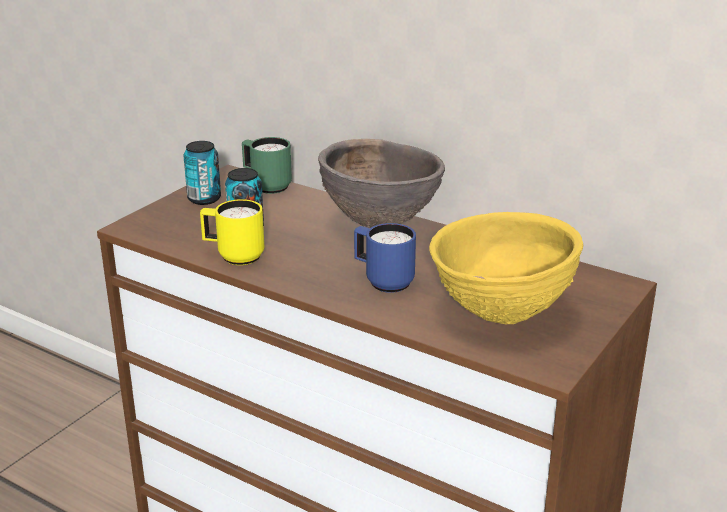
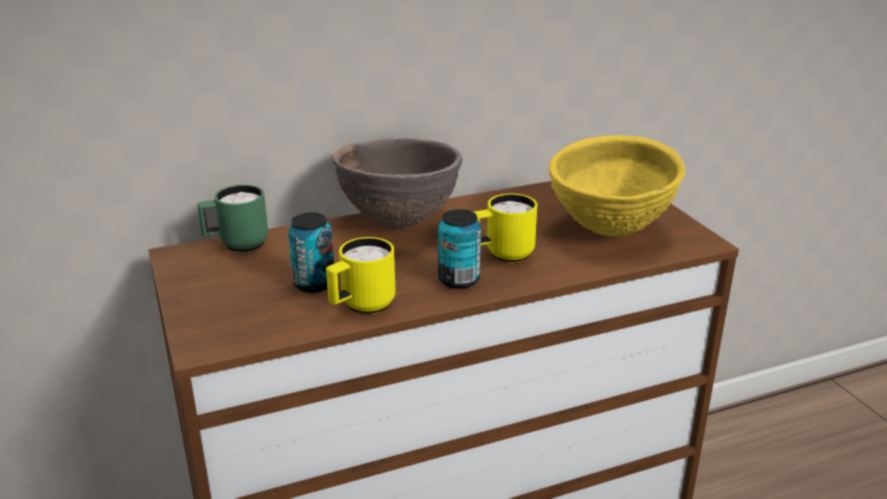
camera: 55 degrees left, 0 degrees up
(204, 199) = (209, 284): can -> can (459, 280)
(383, 281) = (502, 255): blue mug -> yellow mug

